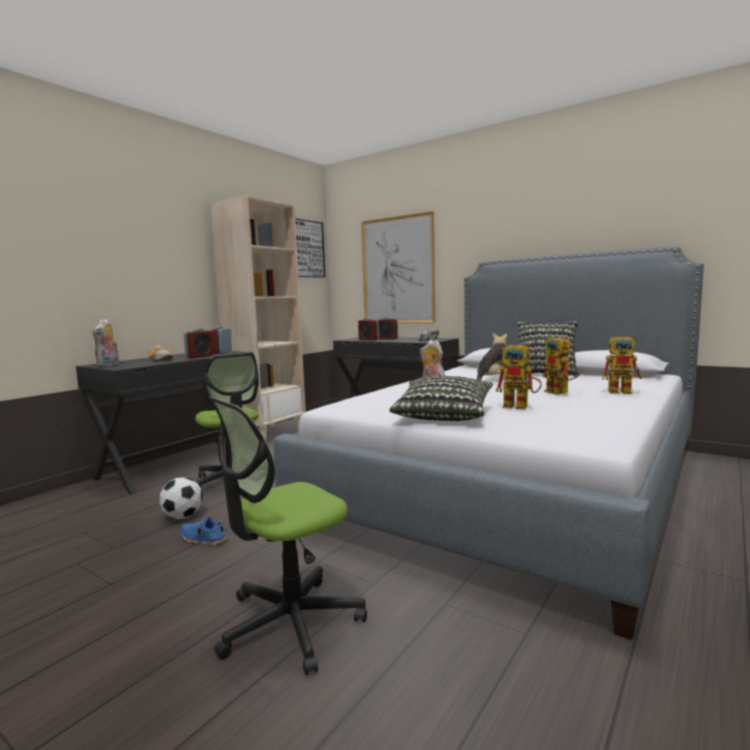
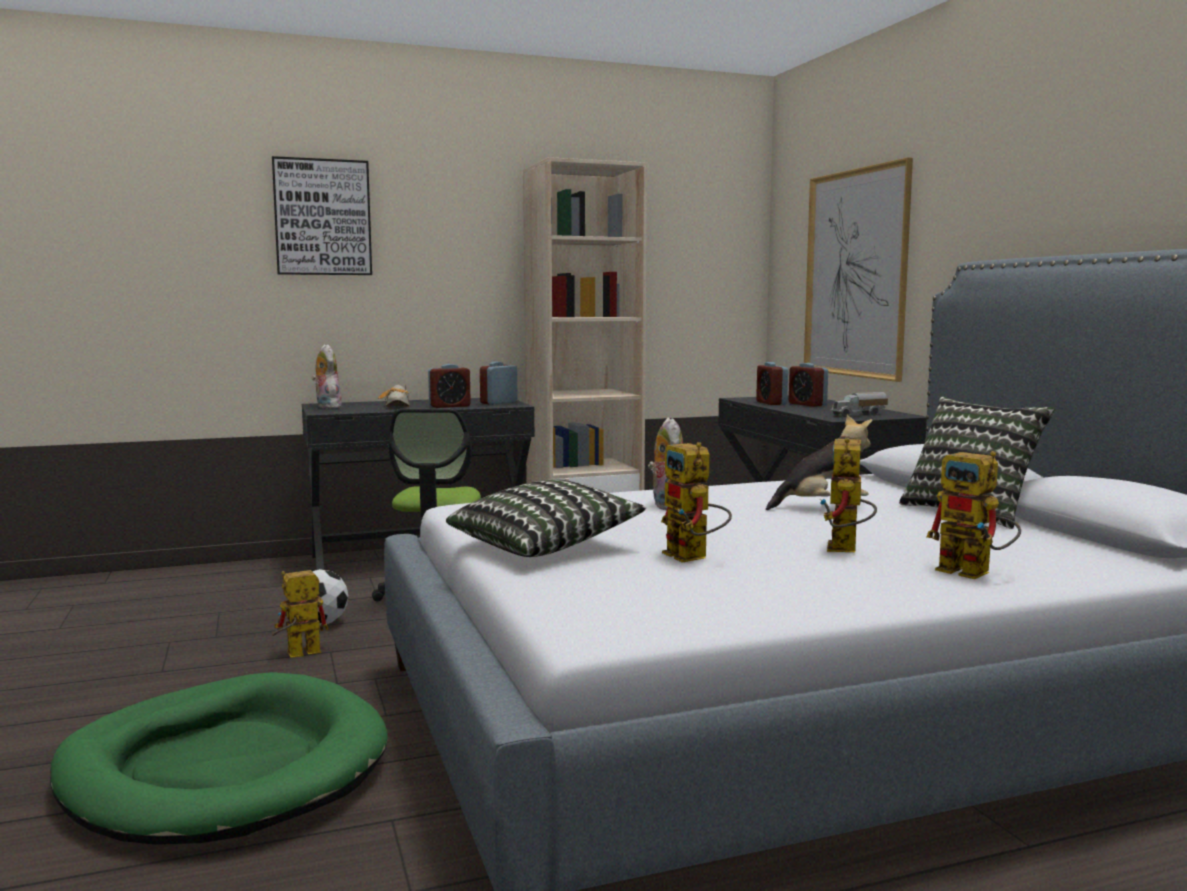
camera: 35 degrees right, 0 degrees up
(108, 365) = (326, 407): plush toy -> plush toy turned 105 degrees clockwise
(202, 539) = (296, 655): blue shoe -> toy robot
(290, 623) = (224, 768): office chair -> green dog bed
(306, 249) = (716, 231): picture -> picture (322, 217)

